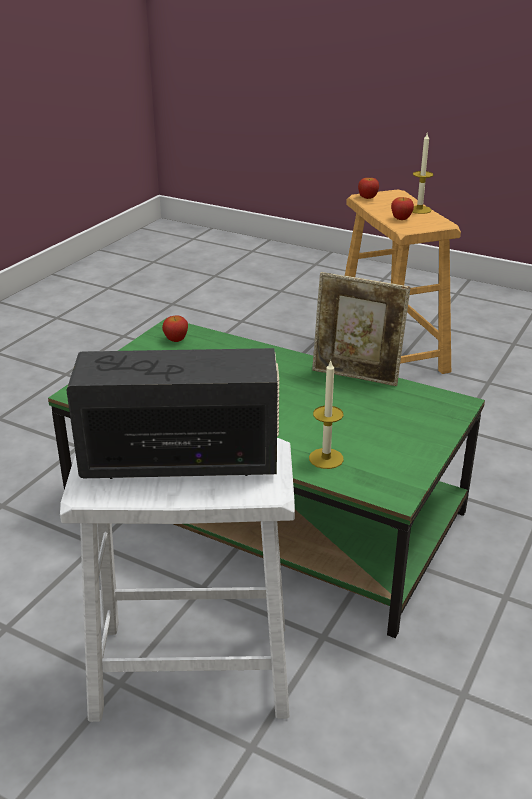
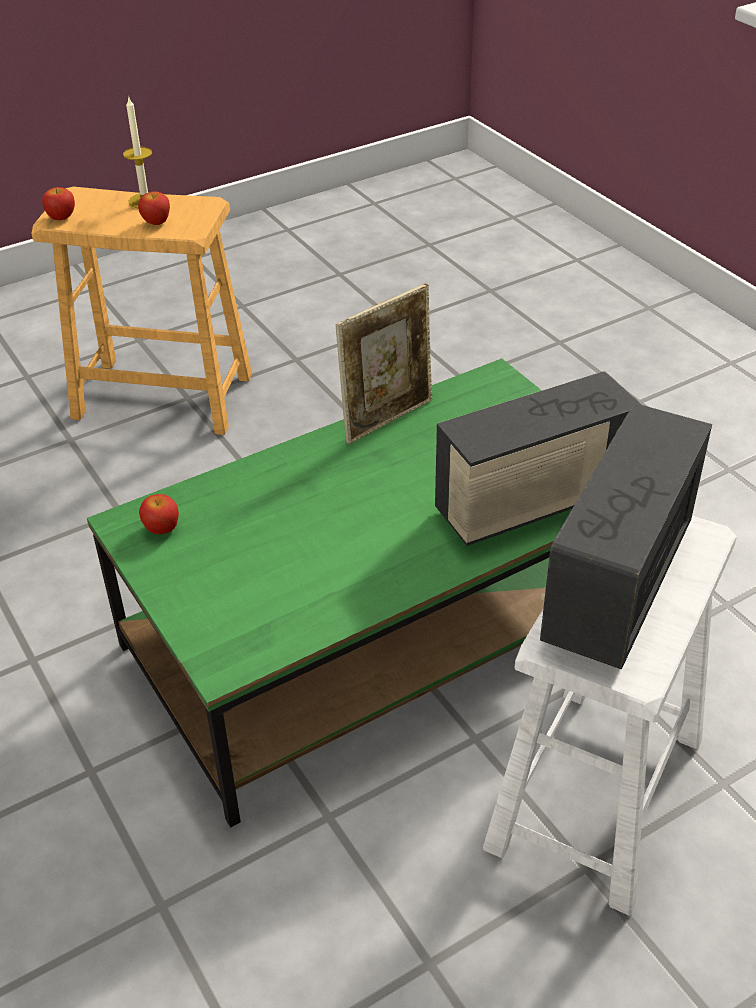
camera: 60 degrees left, 10 degrees up
(326, 458) = (533, 503): candle -> radio

